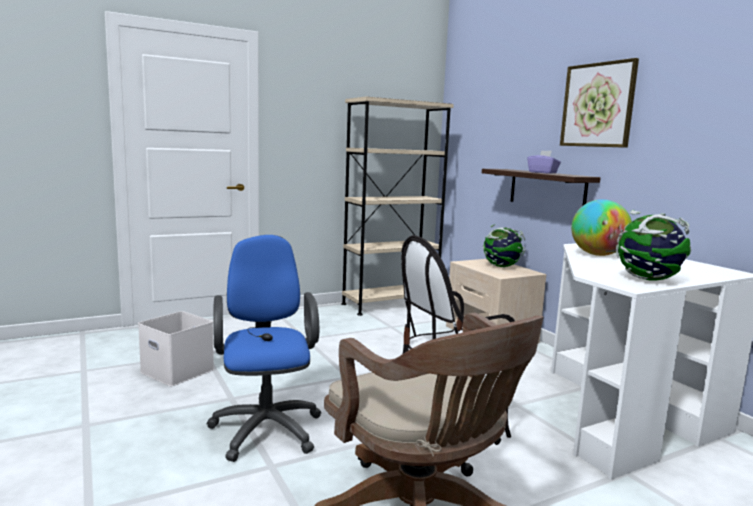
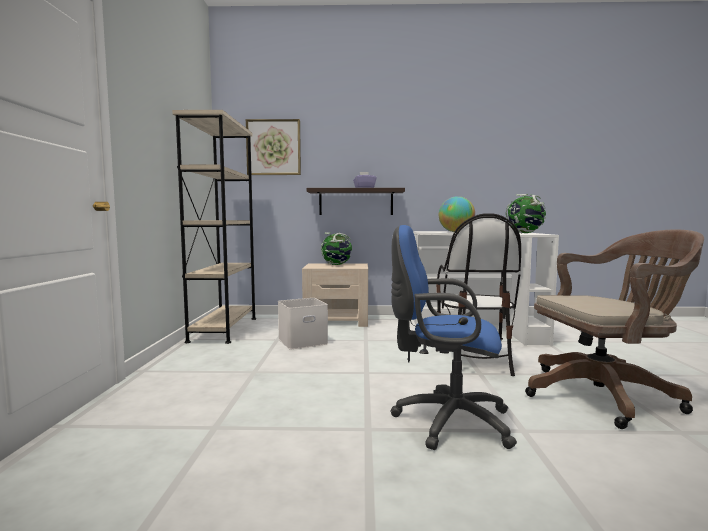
camera: 60 degrees left, 5 degrees down
(179, 371) = (252, 451): white storage box -> white storage box (303, 341)
(598, 105) = (394, 141): picture -> picture (273, 147)

